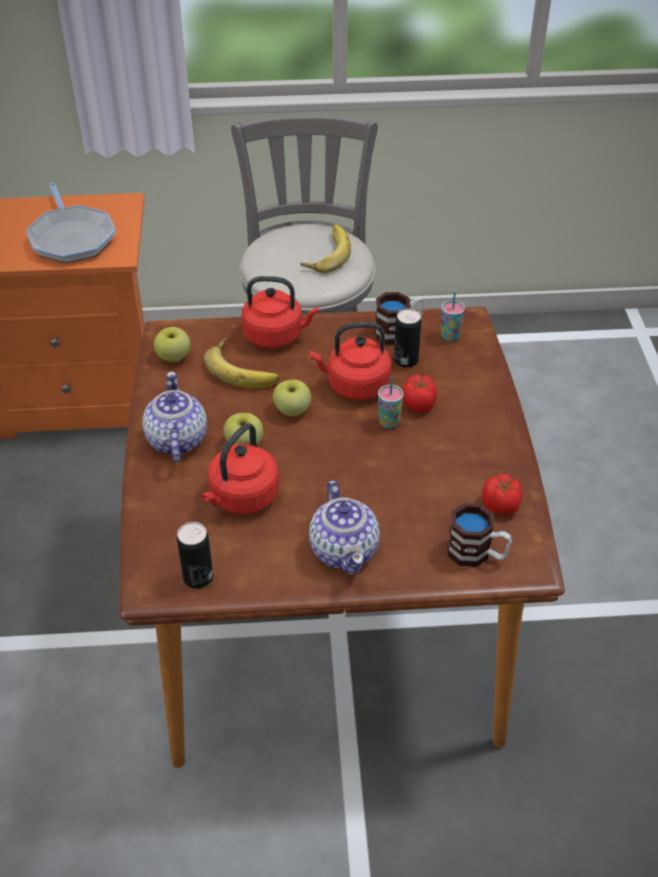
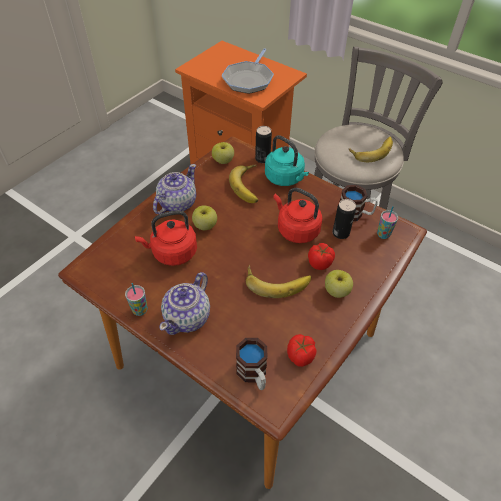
camera: 40 degrees right, 5 degrees up
(198, 577) = (107, 279): can -> can (262, 159)
(276, 335) = (285, 178): red kettle -> turquoise kettle
(292, 410) = (248, 223): apple -> apple (336, 291)
(389, 422) = (291, 262): cup -> cup (140, 310)
(396, 450) = (277, 281): none -> banana

